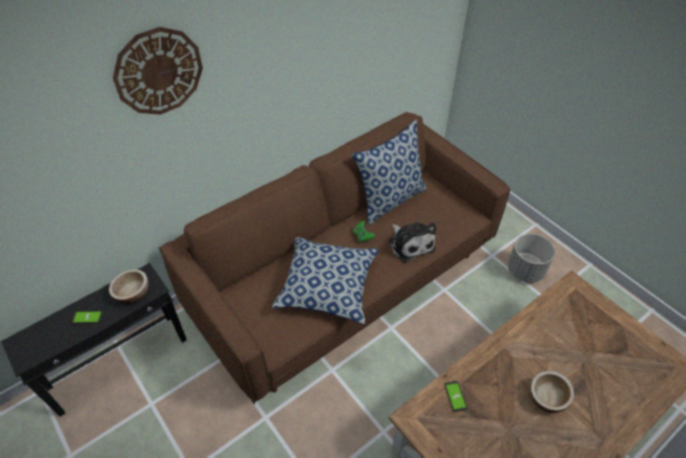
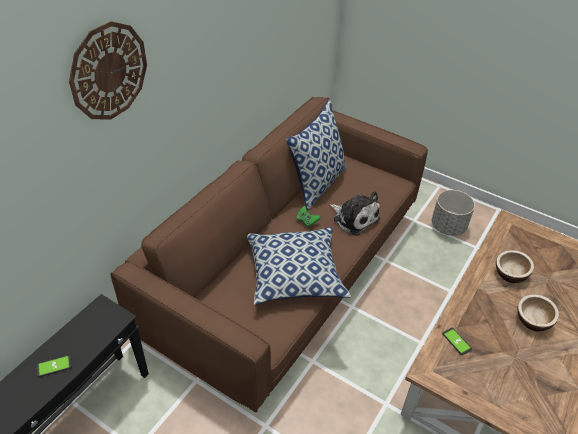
camera: 20 degrees left, 5 degrees down
(133, 293) = (96, 328): bowl -> bowl (510, 274)

